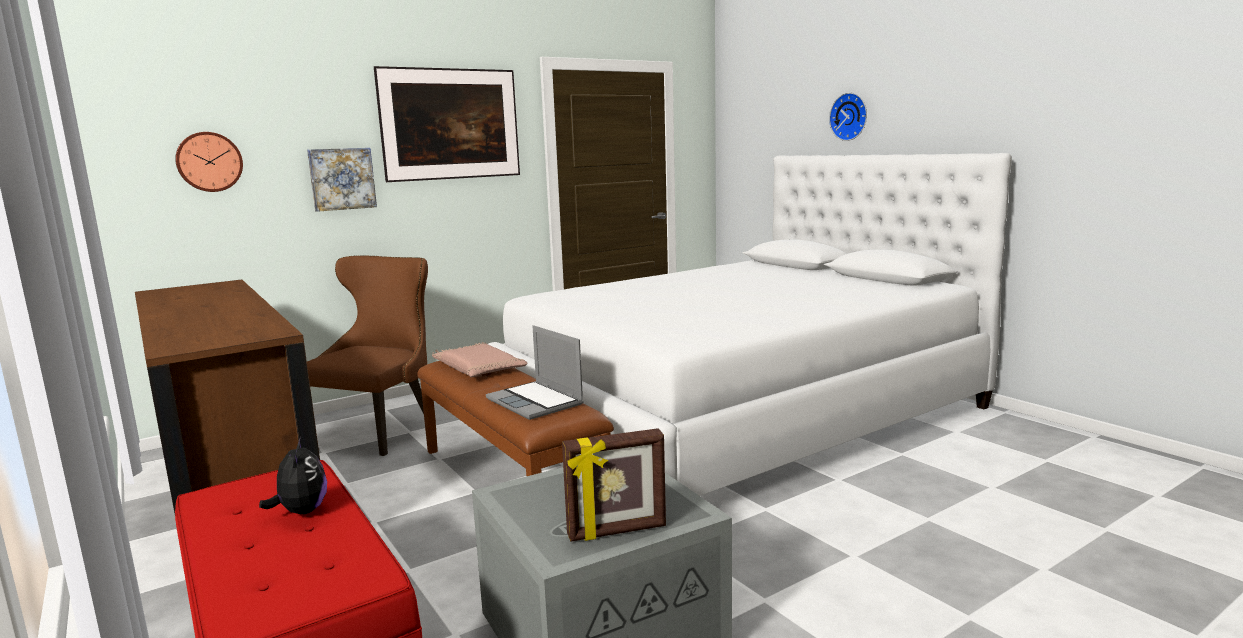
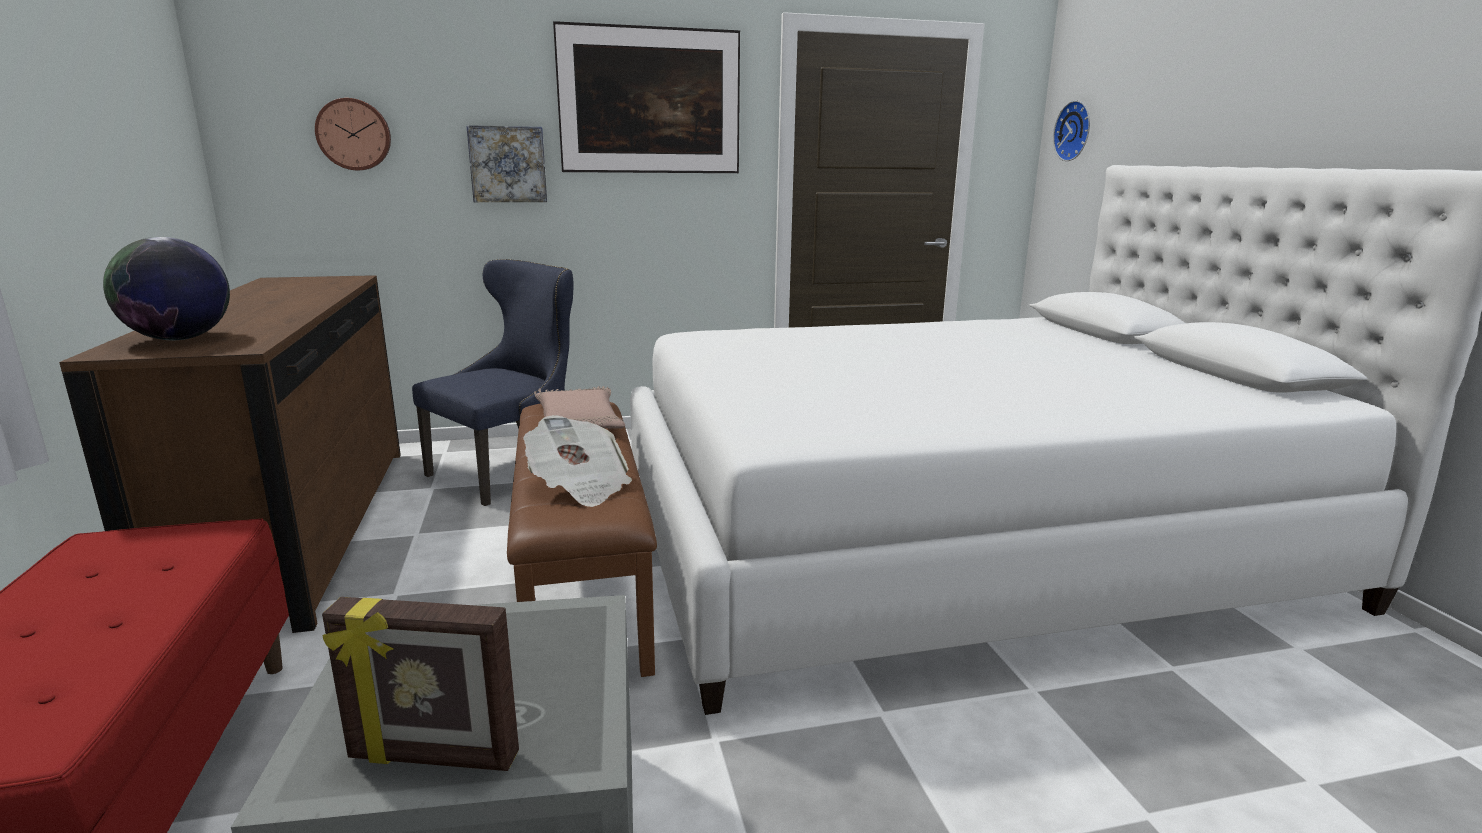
camera: 20 degrees right, 5 degrees up
(204, 335) = (179, 339): none -> globe
(301, 511) = (137, 595): plush toy -> none
(380, 430) = (510, 471): brown chair -> blue chair
(536, 402) = (579, 486): laptop -> newspaper
(850, 116) = (1235, 104): wall clock -> wall clock (1075, 131)

